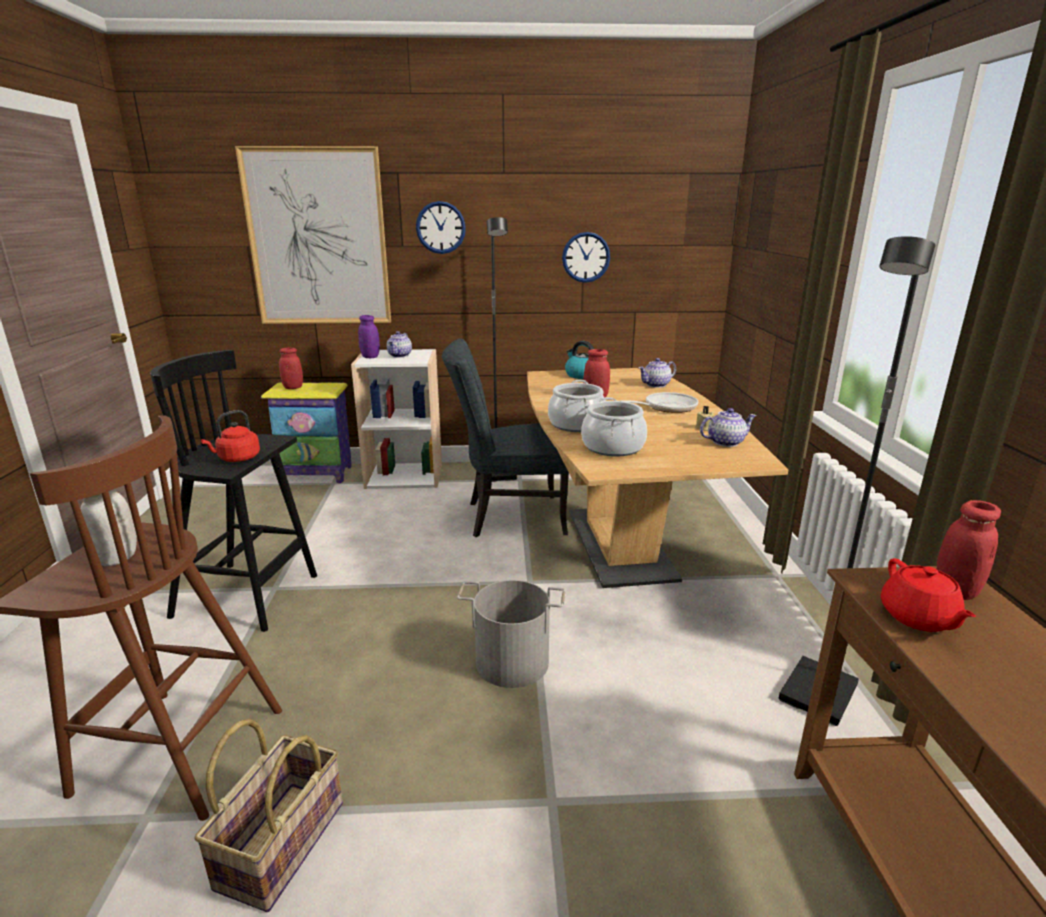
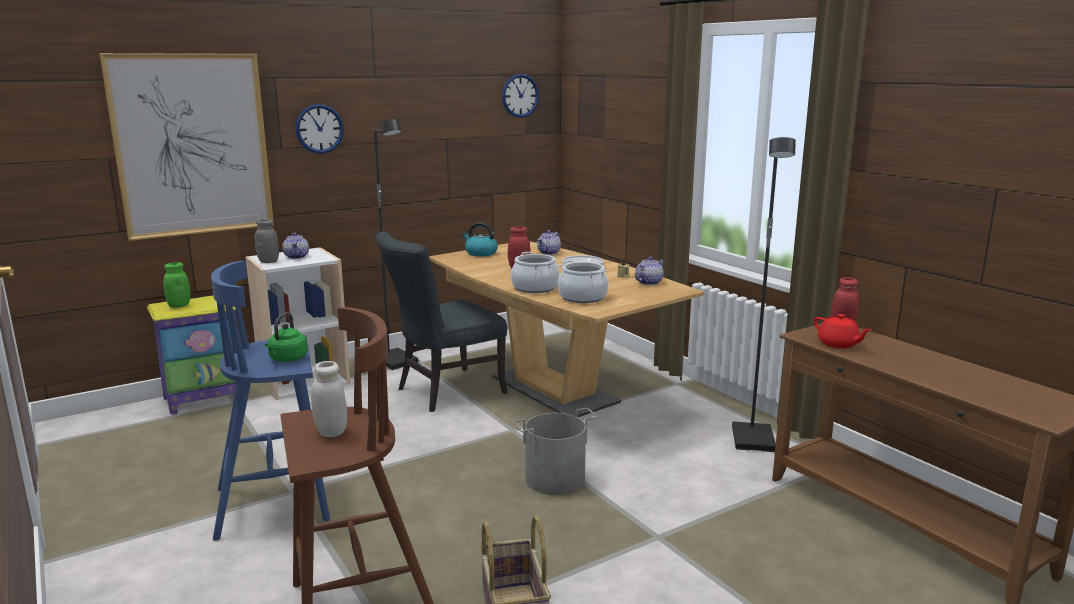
camera: 30 degrees left, 5 degrees down
(237, 459) = (287, 359): red kettle -> green kettle
(250, 596) = (277, 503): black stool -> blue stool
(293, 387) = (179, 305): red jar -> green jar
(370, 357) = (268, 261): purple jar -> grey jar
(586, 257) = (450, 149): wall clock -> wall clock (520, 96)

